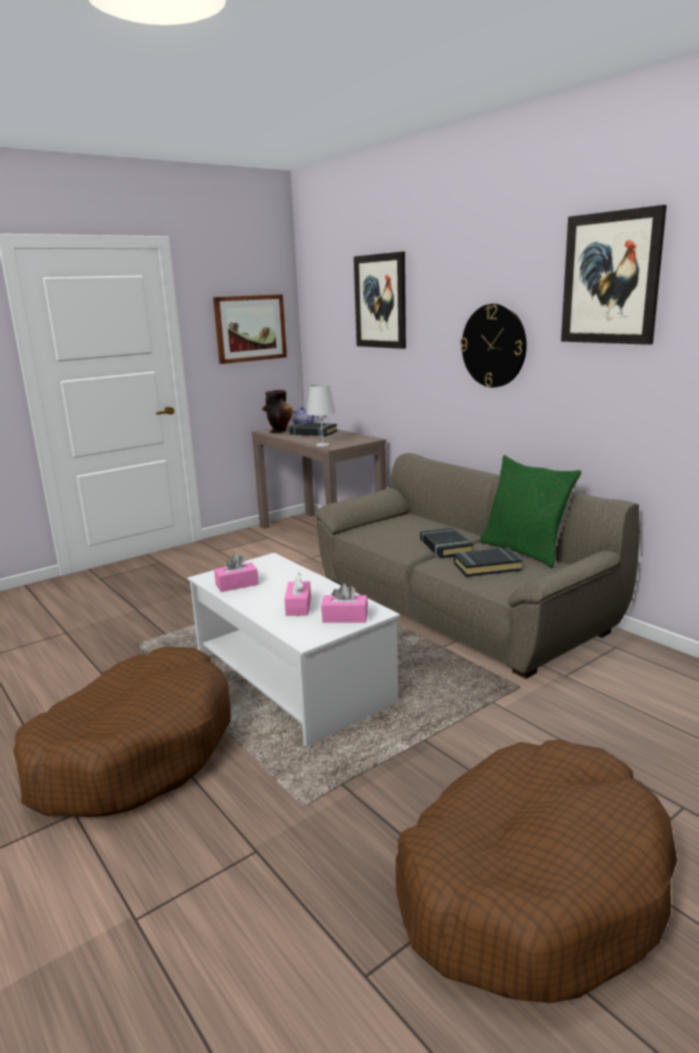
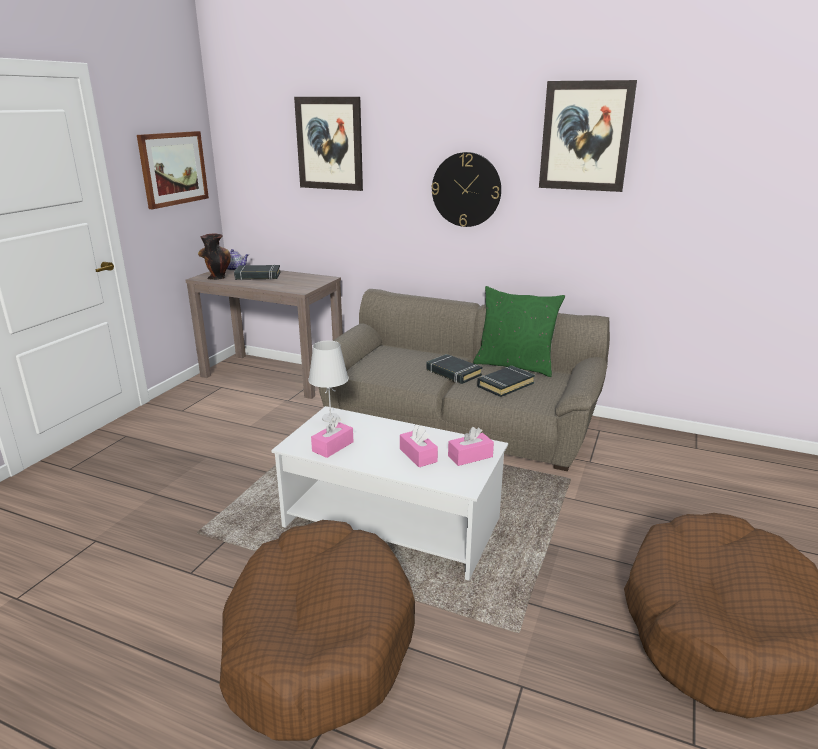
camera: 30 degrees left, 5 degrees up
(322, 445) = (289, 289): white table lamp -> white table lamp (330, 418)

